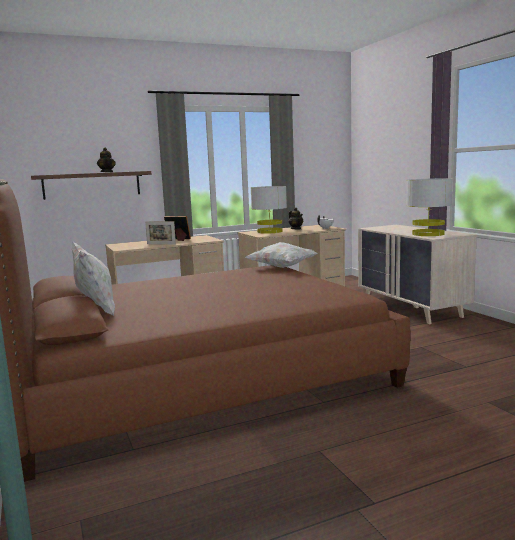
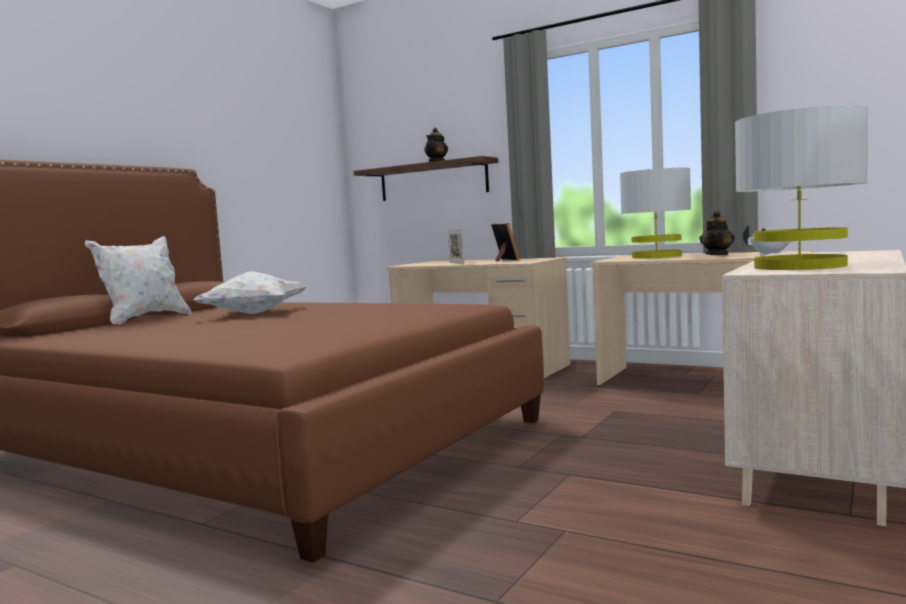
camera: 55 degrees right, 5 degrees down
(282, 267) = (475, 308): white pillow -> white pillow (254, 313)

